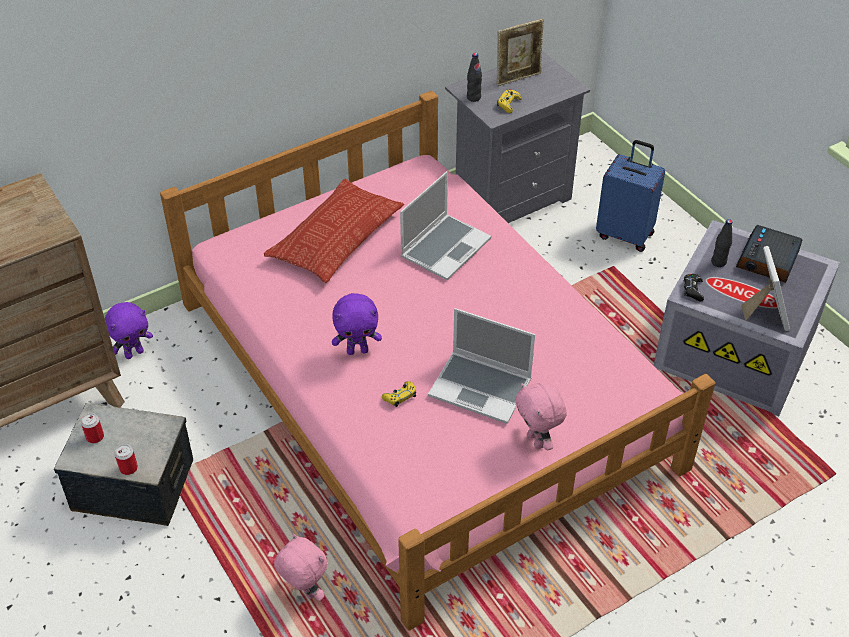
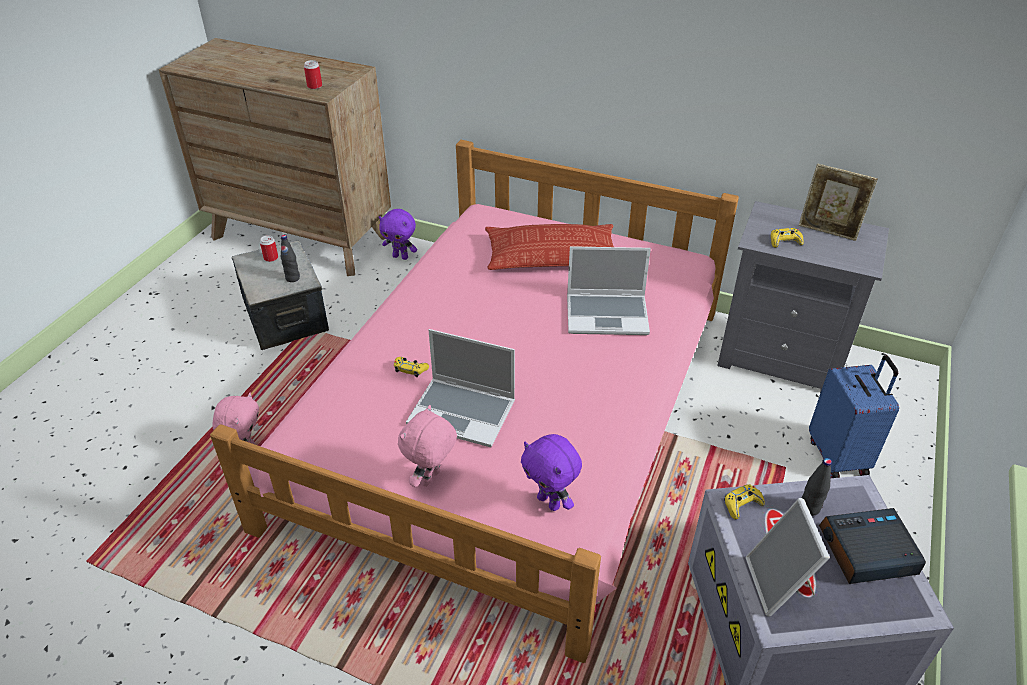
camera: 55 degrees right, 5 degrees down
(128, 468) = (254, 285): can -> can (314, 86)
(357, 350) = (440, 323): purple plush toy -> purple plush toy (550, 502)
(473, 97) = (763, 220): black bottle -> black bottle (292, 278)
(482, 388) = (463, 413): laptop -> laptop turned 60 degrees counterclockwise
(693, 290) = (742, 504): black game controller -> yellow game controller
(765, 313) = (779, 585): picture frame -> picture frame turned 120 degrees clockwise

